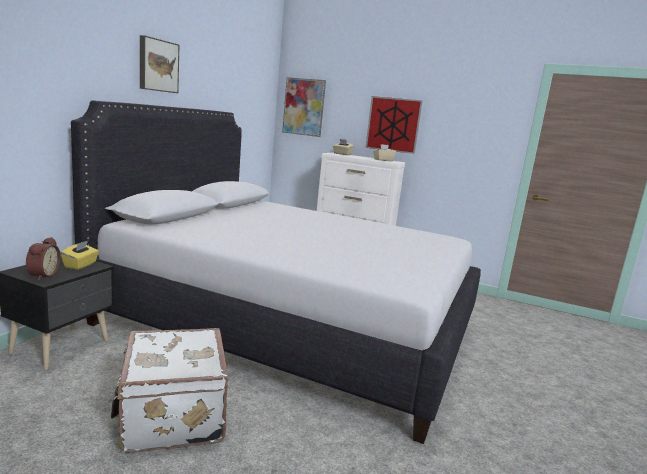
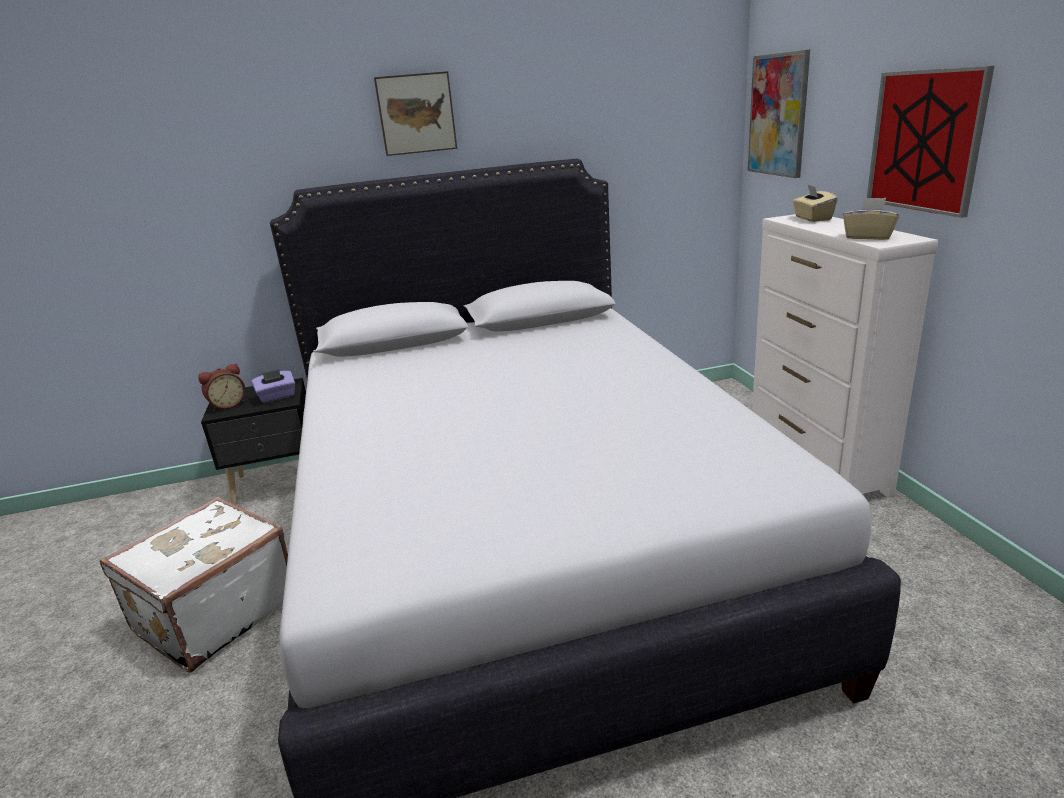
camera: 55 degrees right, 10 degrees up
(80, 265) = (277, 397): yellow tissue box -> purple tissue box

